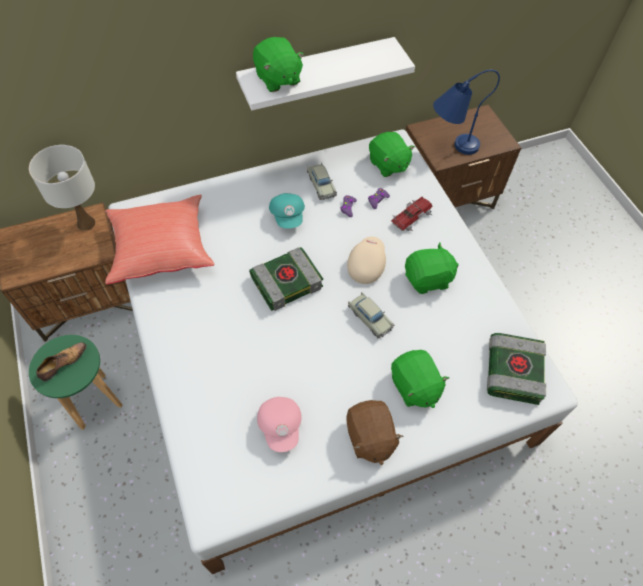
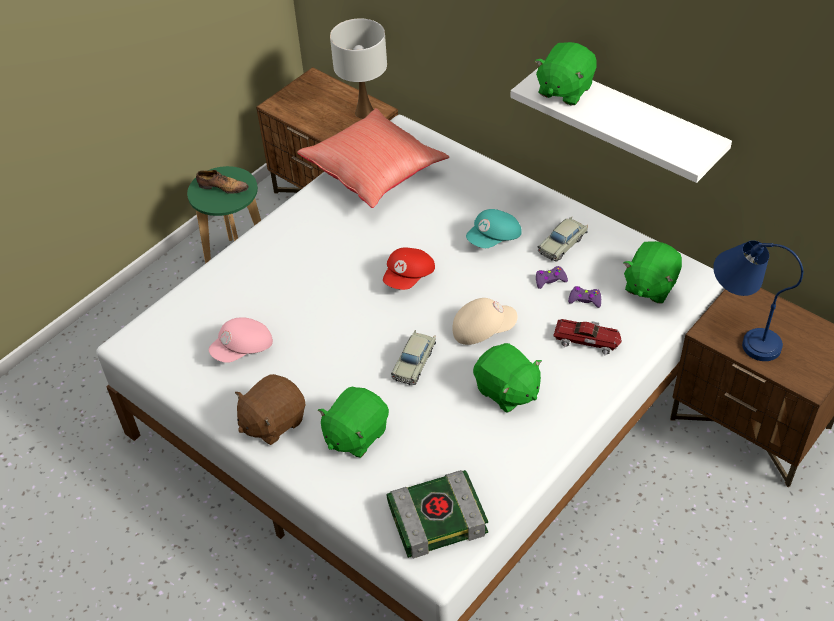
camera: 65 degrees right, 10 degrees down
(287, 281) = (409, 277): book -> red cap

